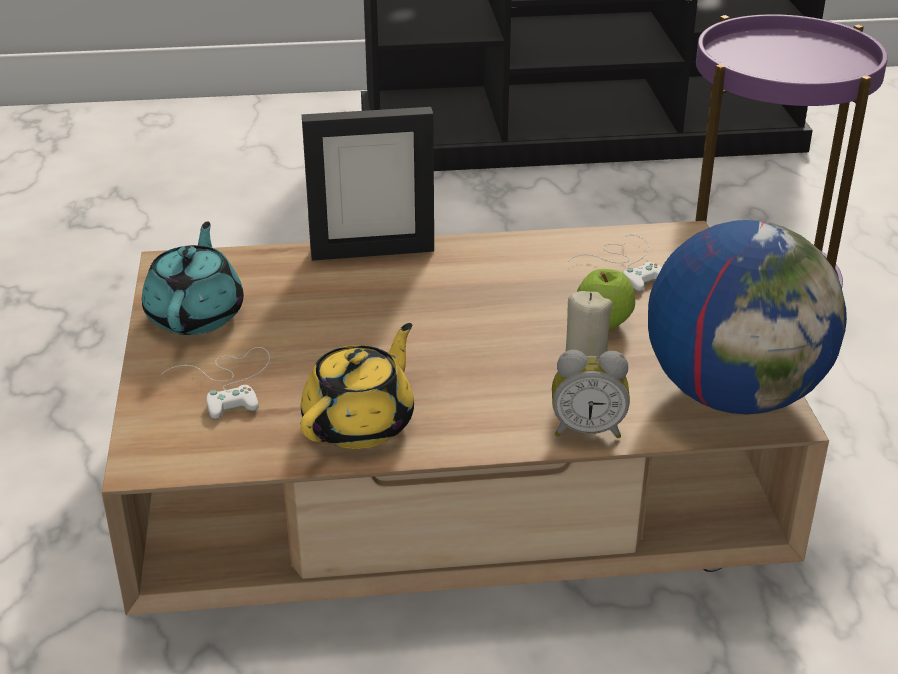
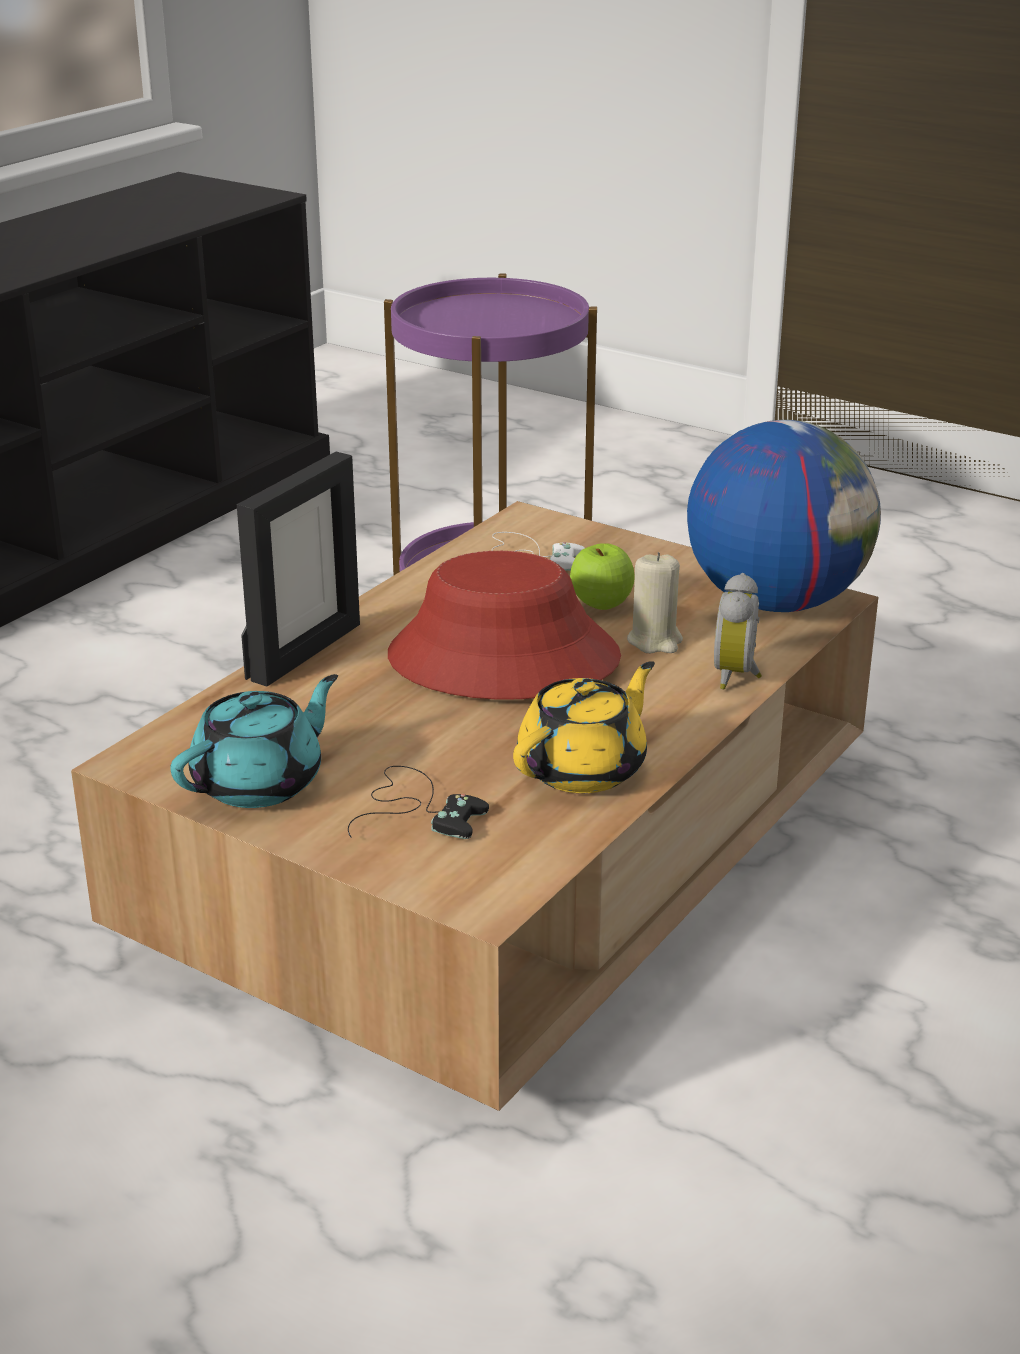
camera: 50 degrees left, 5 degrees down
(196, 314) = (260, 783): turquoise teapot -> turquoise teapot turned 90 degrees clockwise
(231, 382) = (417, 808): white game controller -> black game controller
(361, 423) = (584, 769): yellow teapot -> yellow teapot turned 60 degrees clockwise
(466, 322) = (502, 659): none -> red hat
(587, 429) = (738, 676): alarm clock -> alarm clock turned 150 degrees clockwise

